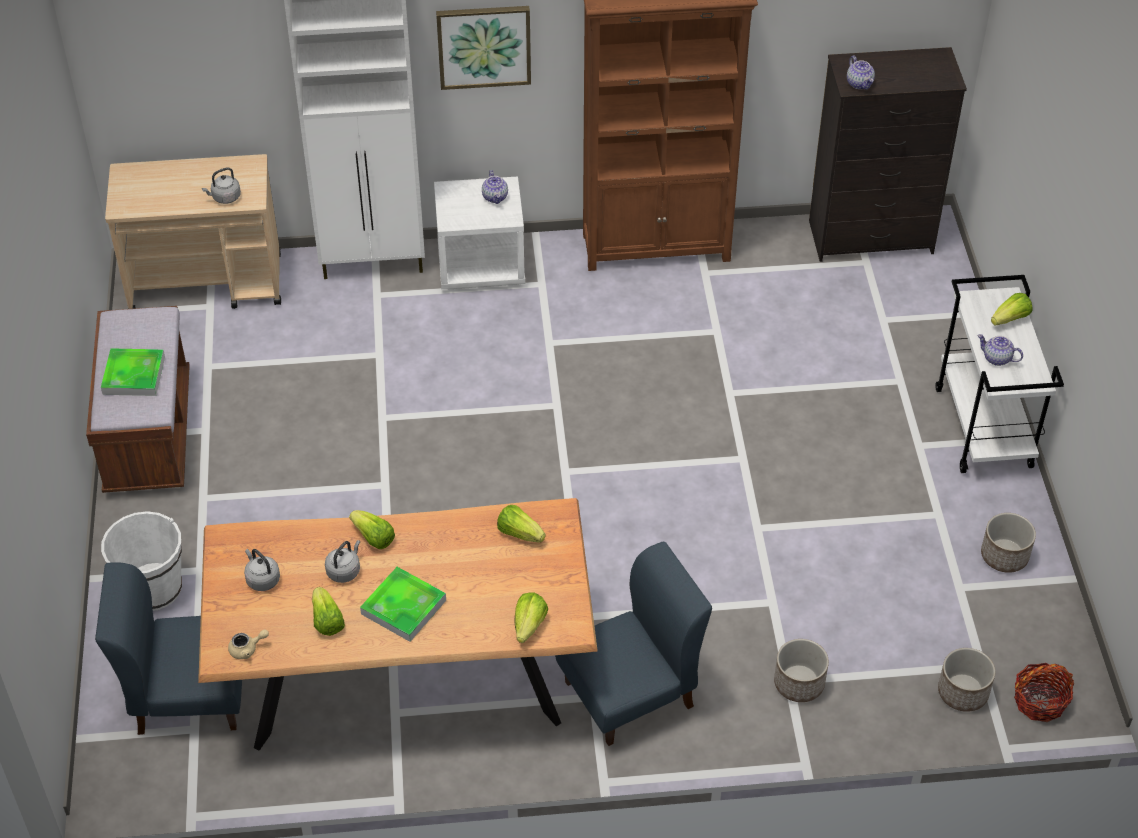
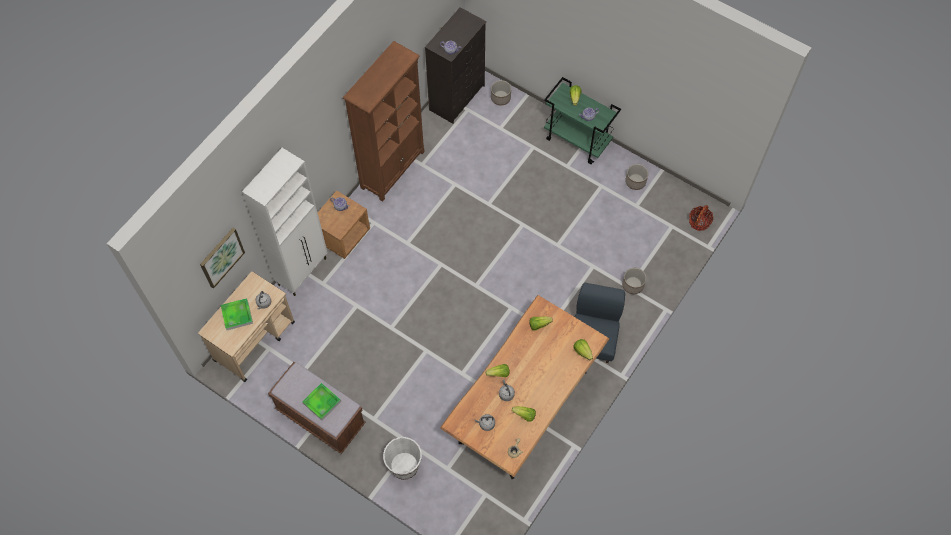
camera: 50 degrees left, 15 degrees up
(188, 695) = (467, 486): blue chair -> none
(403, 607) = (540, 386): tray -> tray (237, 315)
(481, 265) = (343, 235): white nightstand -> brown nightstand
(484, 46) = (314, 155): picture -> picture (221, 257)
(963, 693) = (677, 240): planter -> planter (501, 98)
(984, 428) = (578, 140): white cart -> green cart

